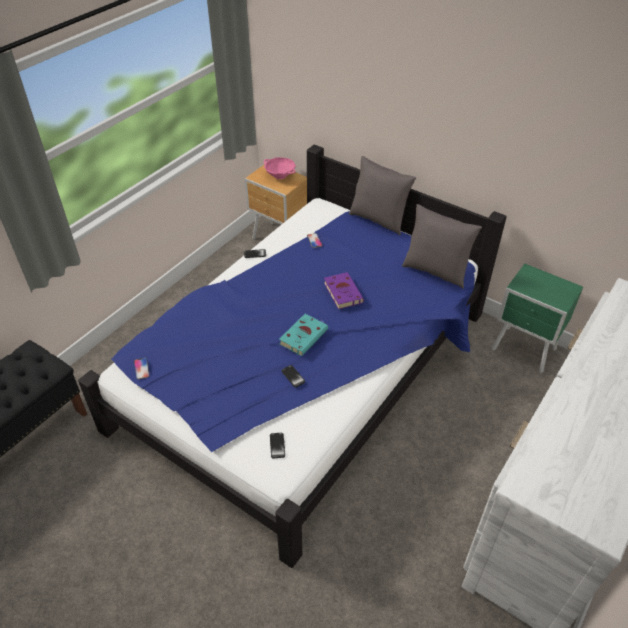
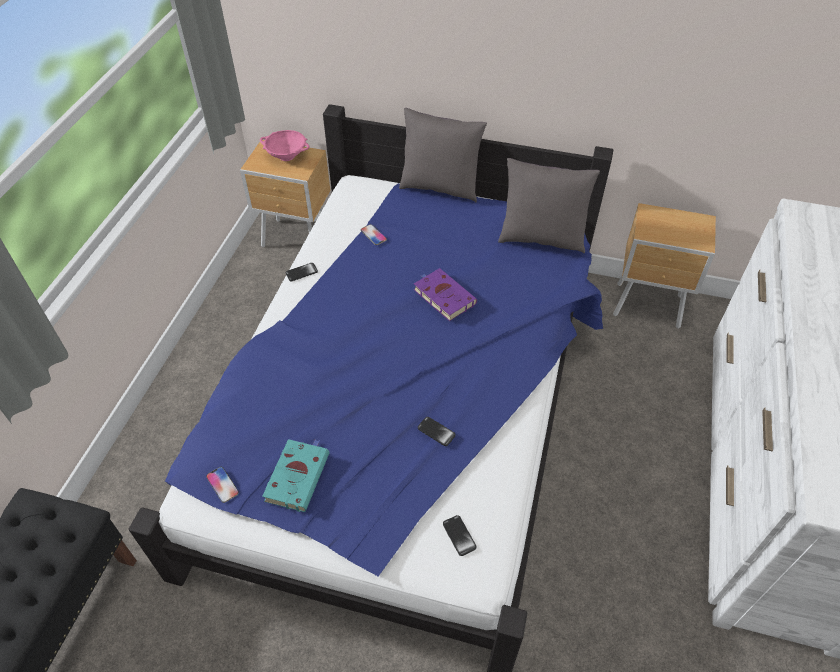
camera: 20 degrees left, 5 degrees up
(304, 336) = (424, 370): turquoise book -> turquoise book (298, 475)
(524, 351) = (649, 307): green nightstand -> brown nightstand

